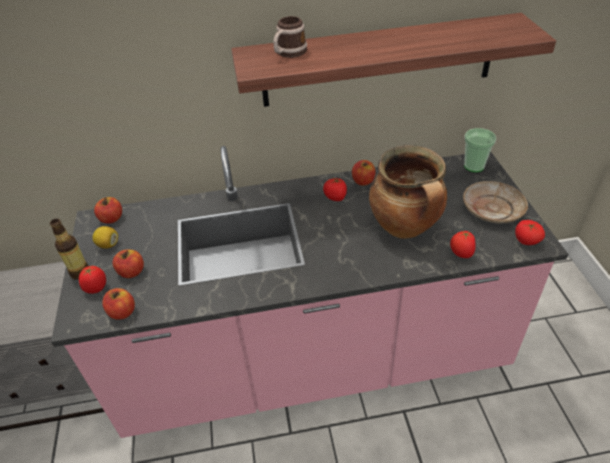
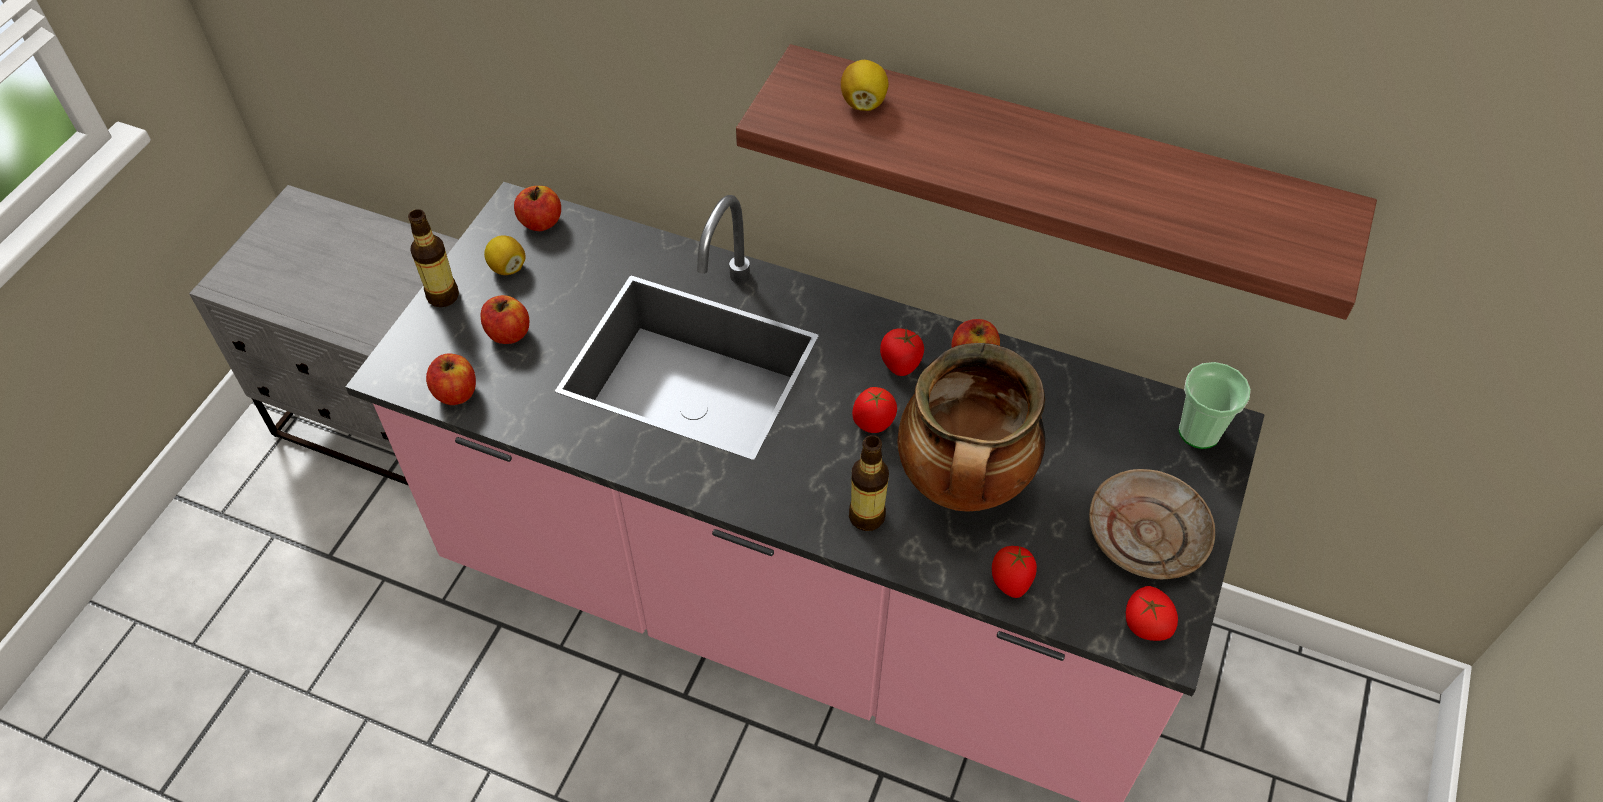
camera: 30 degrees right, 10 degrees up
(96, 288) = (447, 334): tomato -> tomato (873, 424)
(288, 53) = (863, 102): mug -> lemon
(377, 260) = (866, 516): none -> bottle

